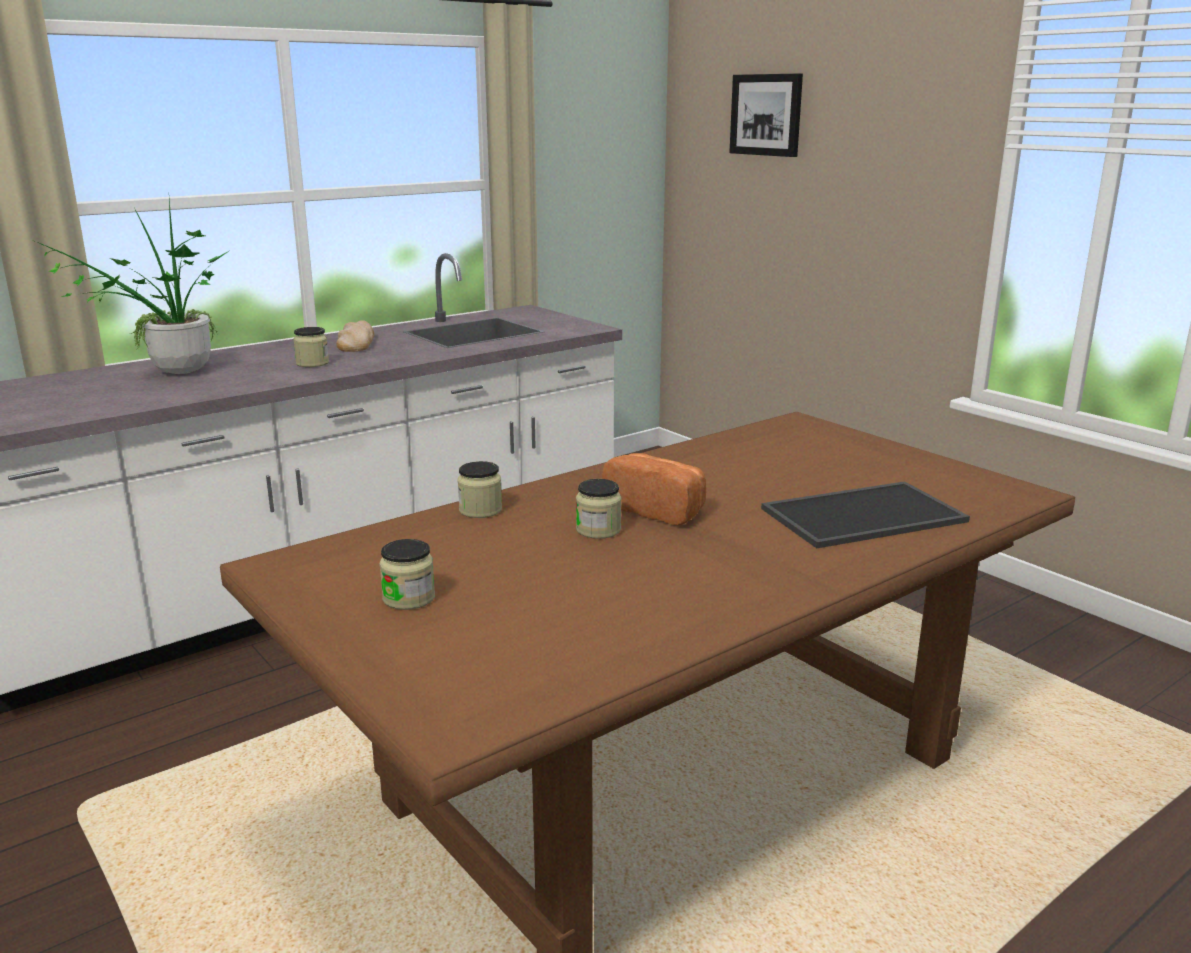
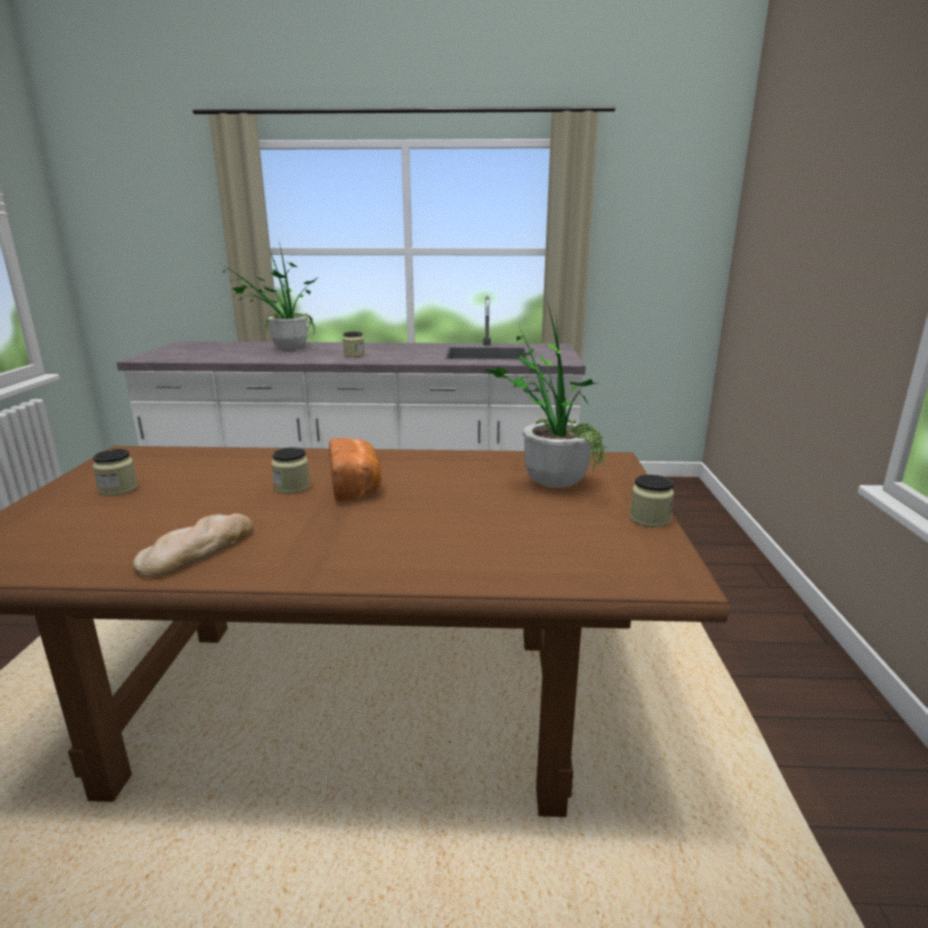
camera: 40 degrees right, 0 degrees up
(356, 342) = (406, 348): bread -> bread (198, 550)
(480, 510) = (271, 455): jar -> jar (649, 519)
(766, 115) = (790, 192): picture -> none
(792, 453) = (546, 479): none -> potted plant
(863, 514) = (479, 540): tray -> none

